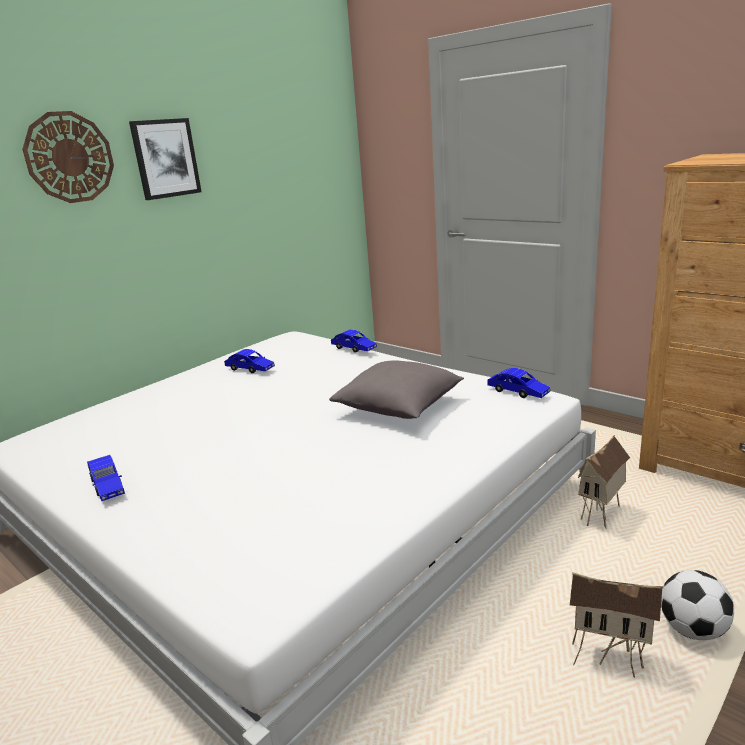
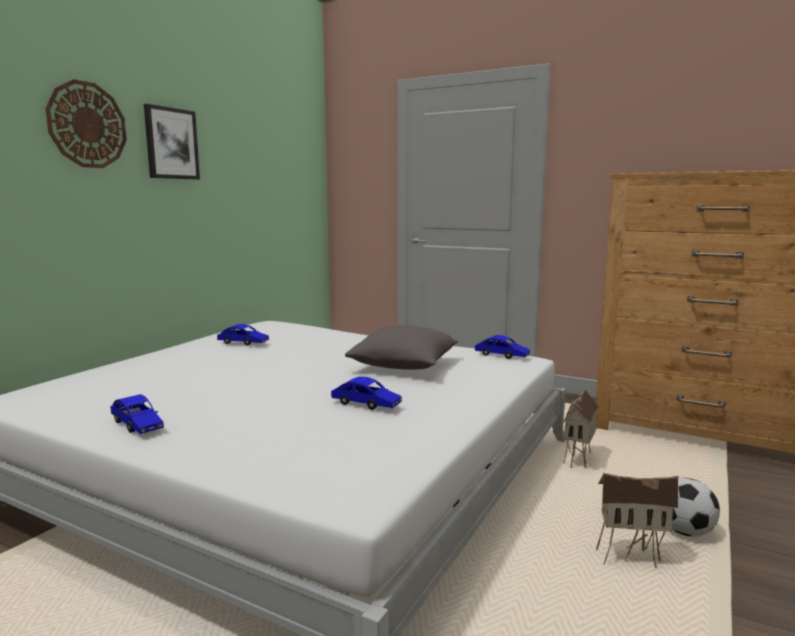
camera: 15 degrees left, 10 degrees down
(353, 348) = (337, 330): blue toy car -> blue toy car (366, 404)

